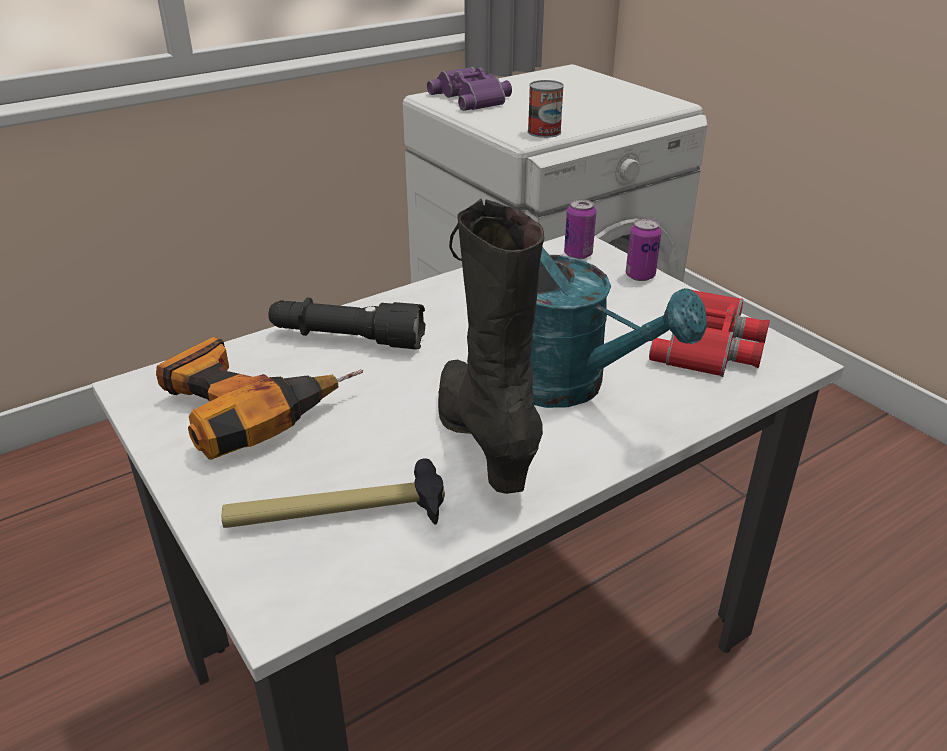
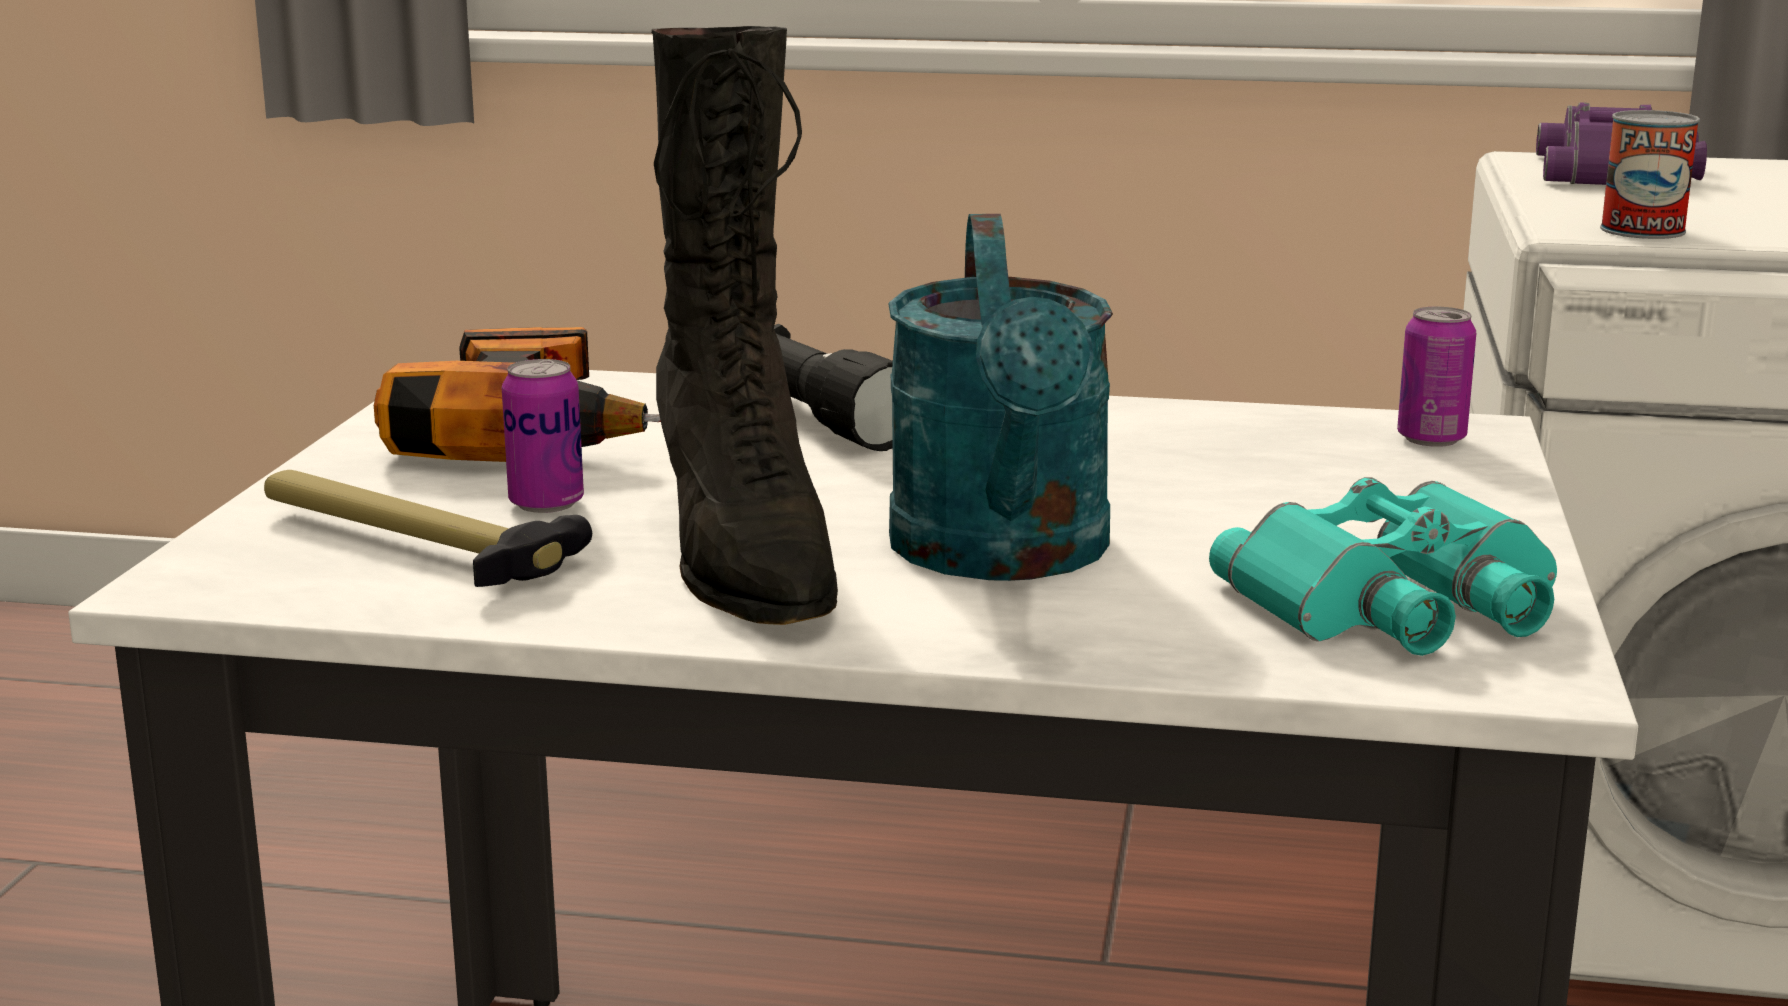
camera: 45 degrees right, 15 degrees down
(484, 439) = (743, 557): black boot -> black boot turned 135 degrees clockwise
(640, 276) = (1490, 493): can -> can (546, 503)
(710, 345) = (1398, 605): red binoculars -> turquoise binoculars

